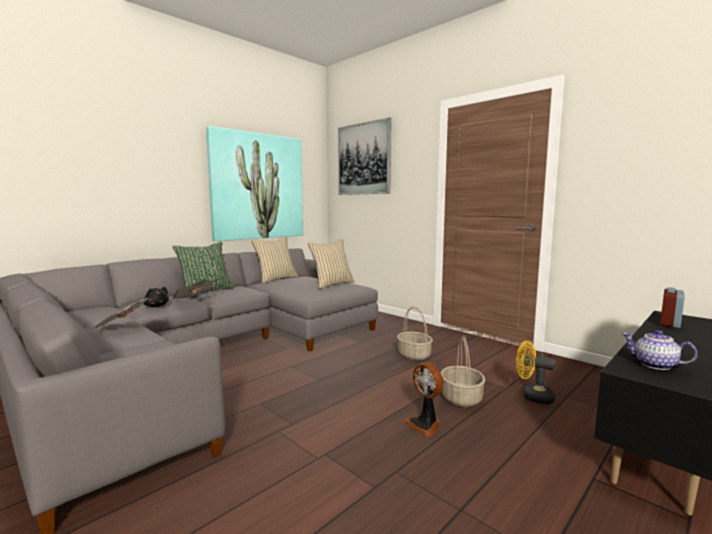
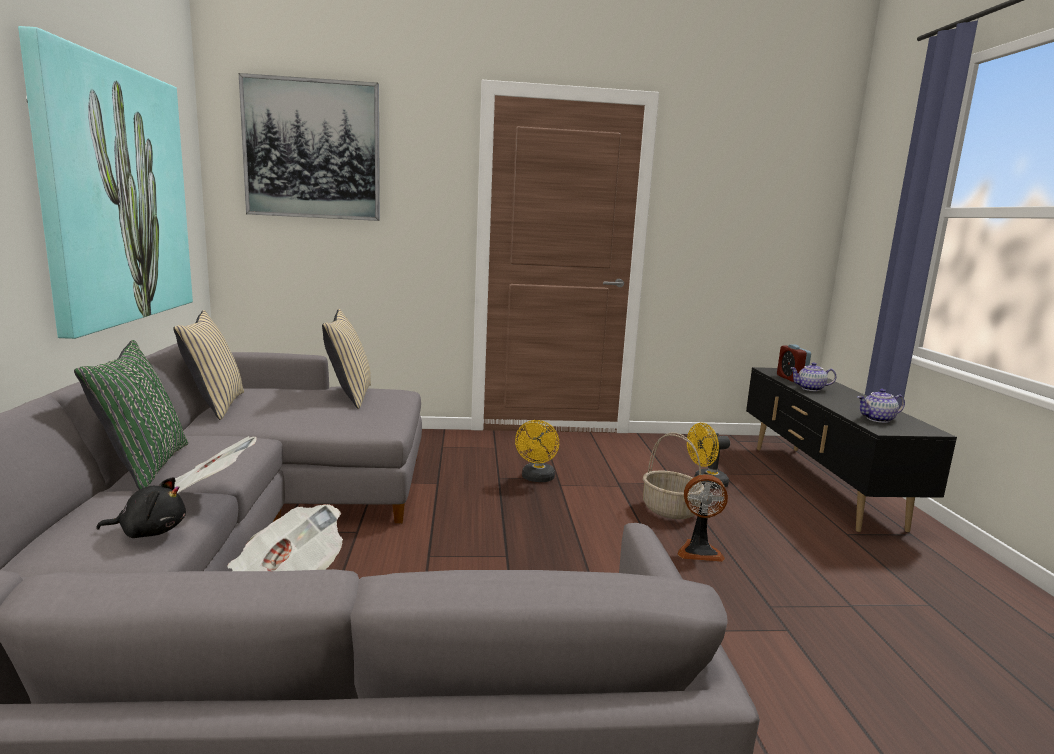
camera: 50 degrees left, 5 degrees up
(414, 355) = (537, 479): basket -> yellow fan
(662, 333) = (810, 389): none -> teapot

